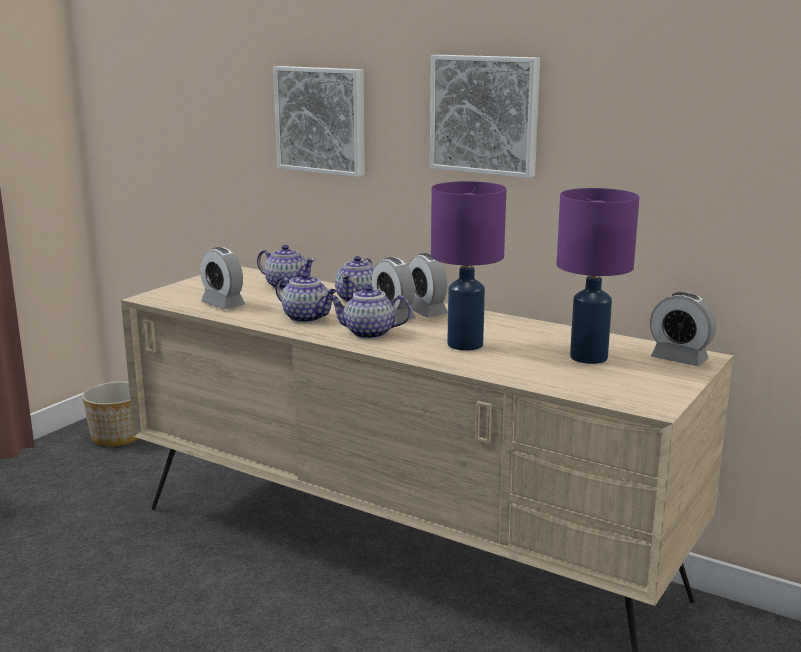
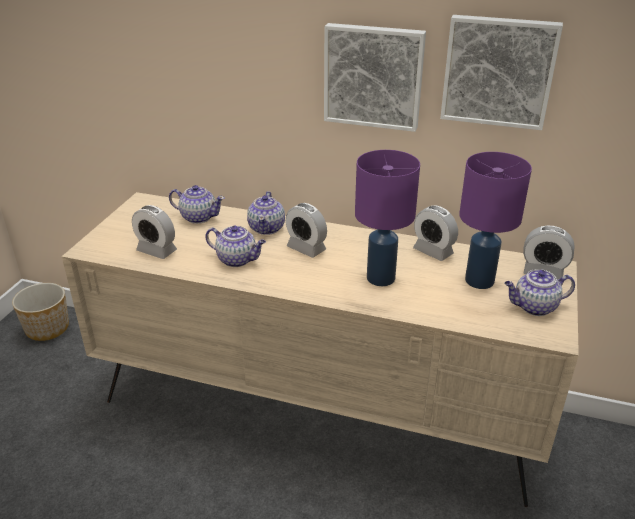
camera: 15 degrees left, 15 degrees up
(322, 120) = (215, 74): picture -> picture (498, 71)
(368, 333) = (298, 274): teapot -> teapot (534, 307)
(426, 311) = (329, 238): alarm clock -> alarm clock (433, 251)

